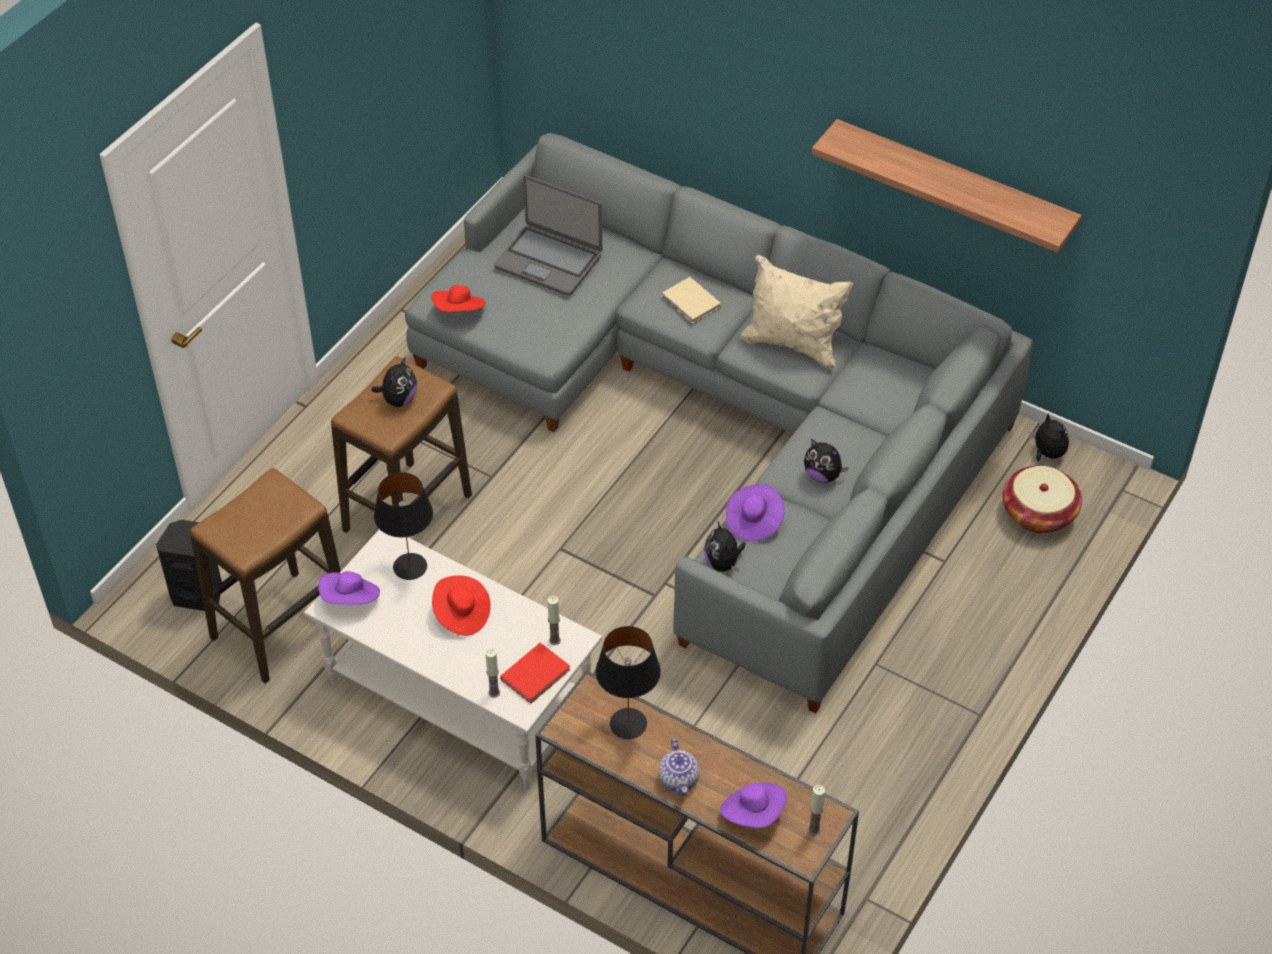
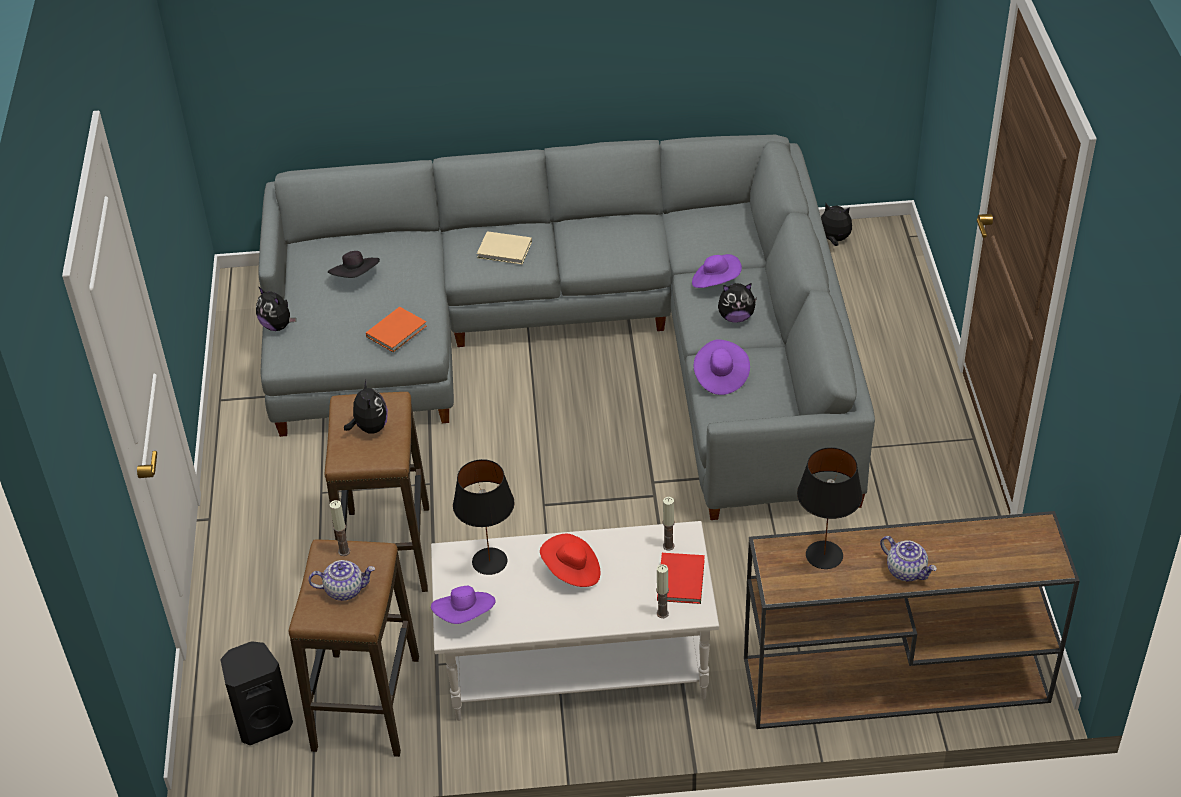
camera: 35 degrees left, 5 degrees down
(256, 521) = (345, 589): none -> teapot
(459, 311) = (316, 353): red hat -> none
(538, 328) = (398, 331): none -> orange book
(548, 261) = (356, 277): laptop -> black hat
(723, 563) = (728, 420): plush toy -> plush toy (277, 325)
(754, 813) = (986, 560): purple hat -> purple hat (715, 282)
(792, 344) = (615, 240): beige pillow -> none
(814, 830) = (1039, 544): candle -> candle (344, 551)
(953, 186) = (695, 35): shelf -> none
(1038, 513) = (870, 282): basket -> none

